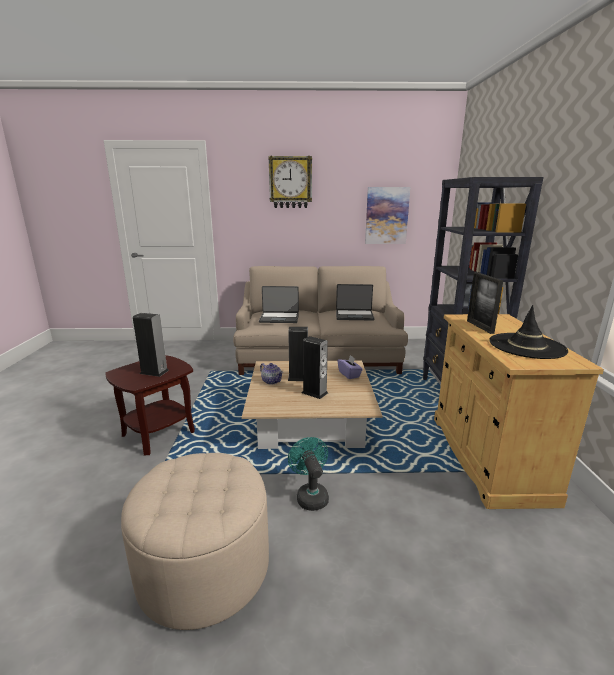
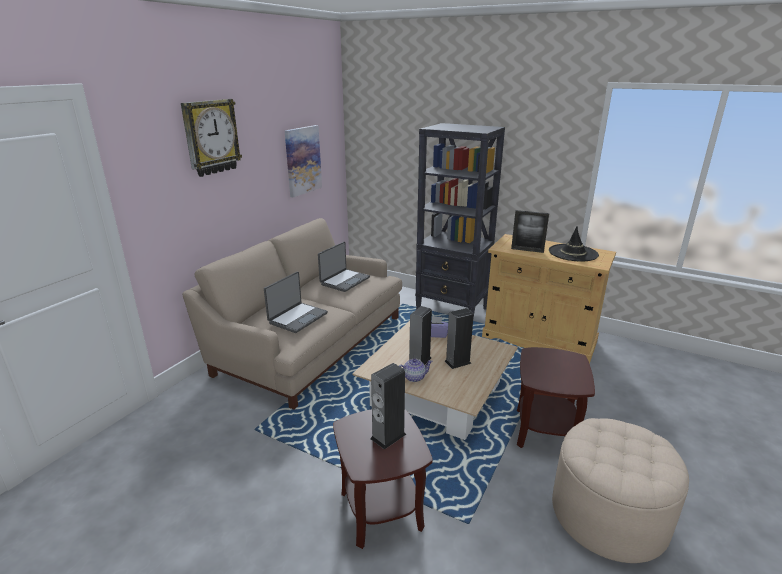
camera: 60 degrees left, 5 degrees up
(310, 495) = (545, 431): turquoise fan -> brown side table

